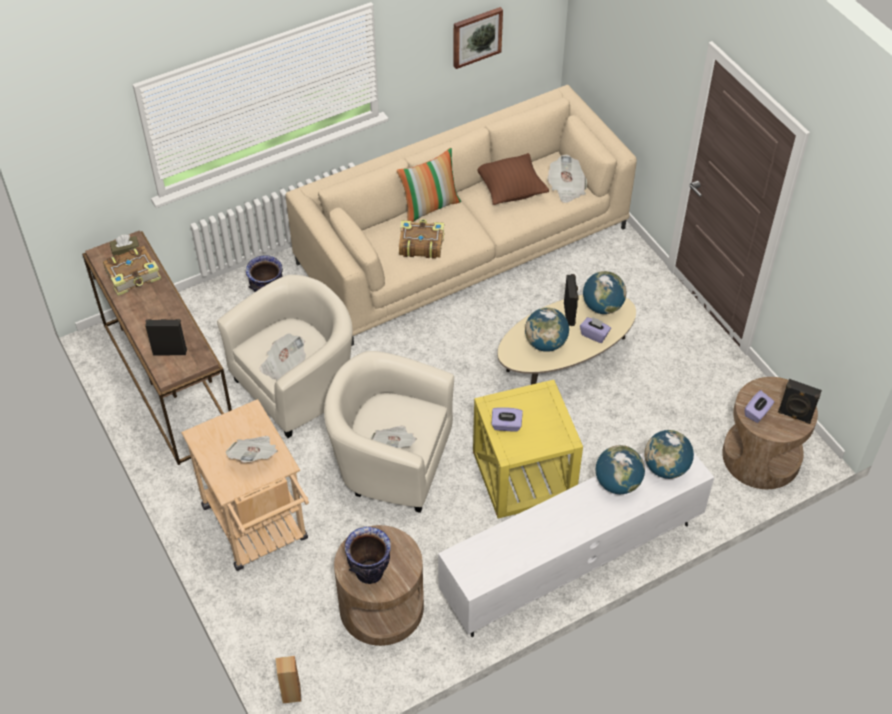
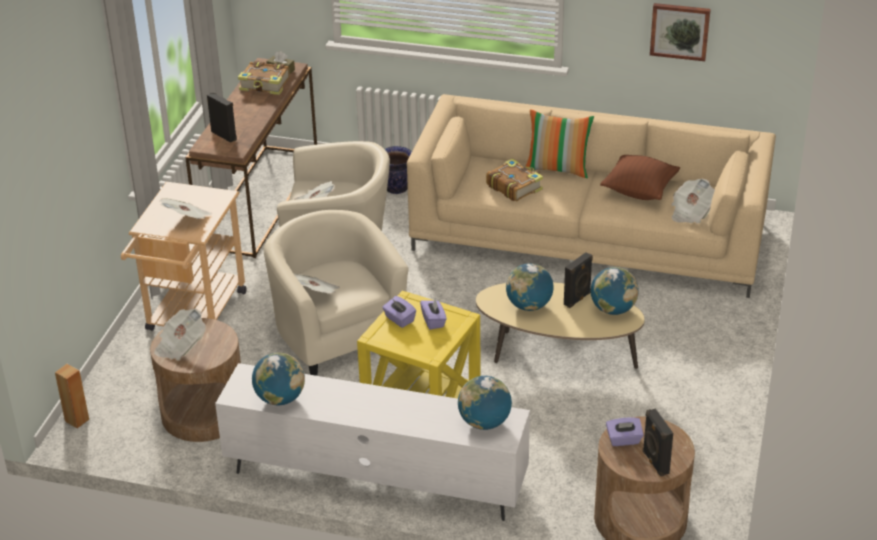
camera: 45 degrees right, 15 degrees down
(370, 572) = (180, 346): vase -> newspaper
(594, 334) = (578, 323): purple tissue box -> purple tissue box (433, 321)
(617, 483) = (430, 407): globe -> globe (280, 398)

